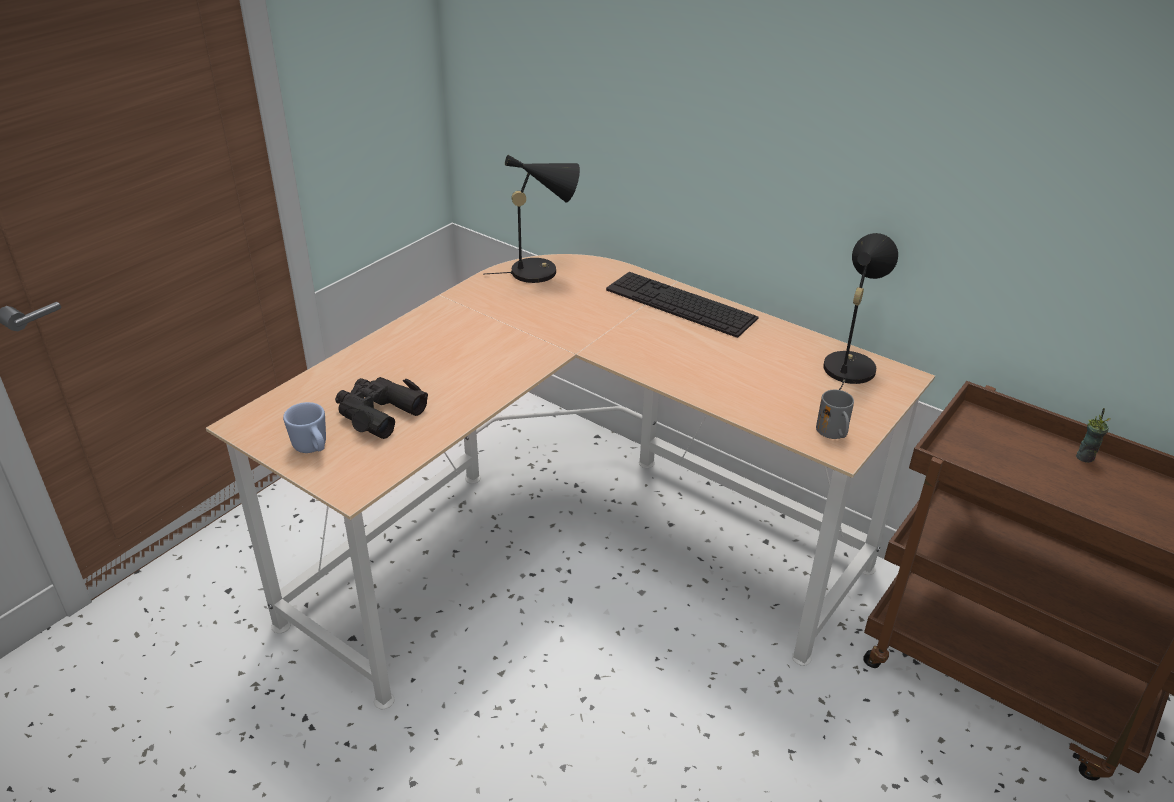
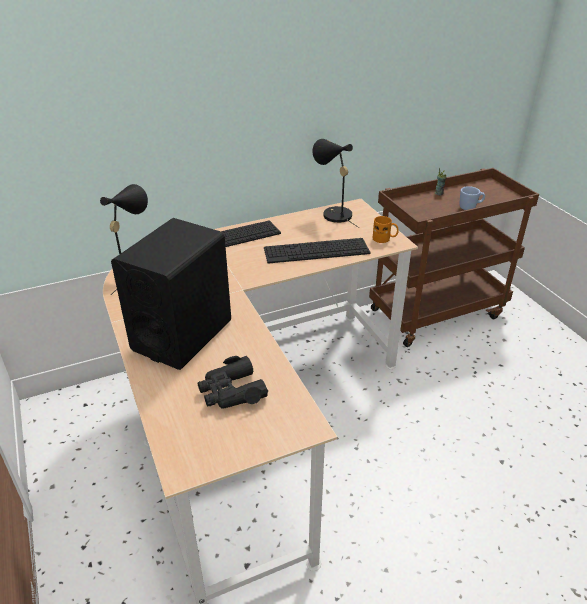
camera: 60 degrees left, 0 degrees up
(312, 448) = (247, 436): blue mug -> blue mug (470, 207)
(451, 345) = (182, 335): none -> black speaker
(727, 380) = (316, 251): none -> keyboard
(834, 433) = (384, 239): grey mug -> orange mug

